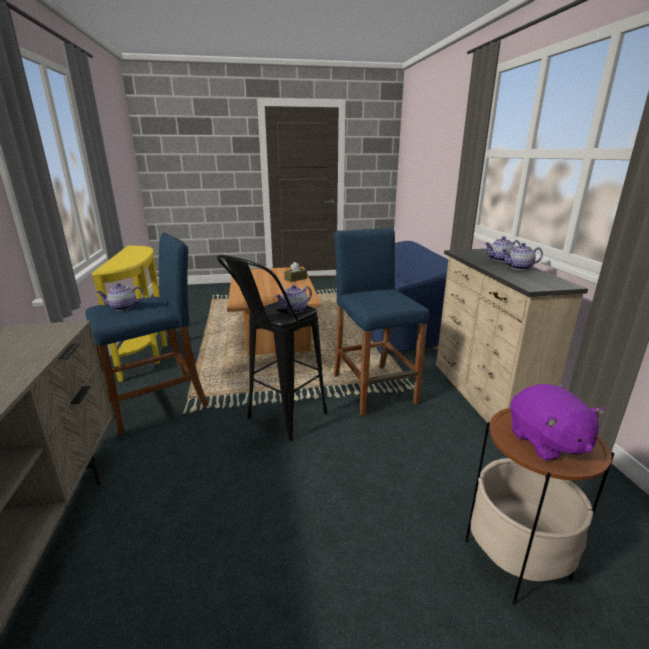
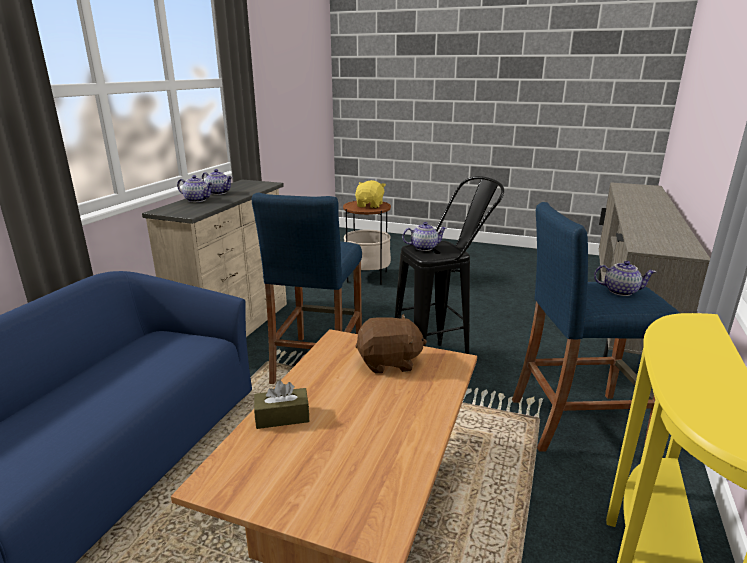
camera: 150 degrees left, 0 degrees up
(272, 297) = (389, 362): none -> brown plush toy
(546, 442) = (370, 205): purple plush toy -> yellow plush toy

